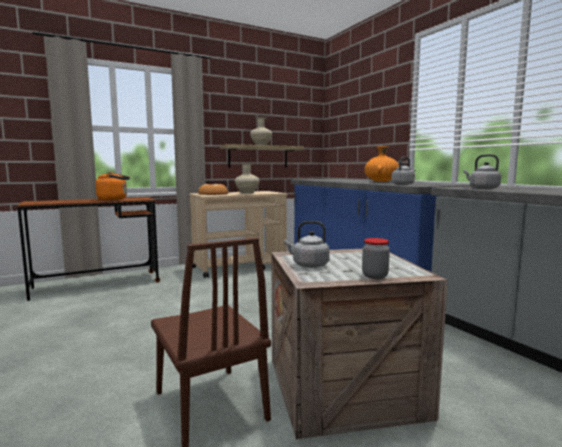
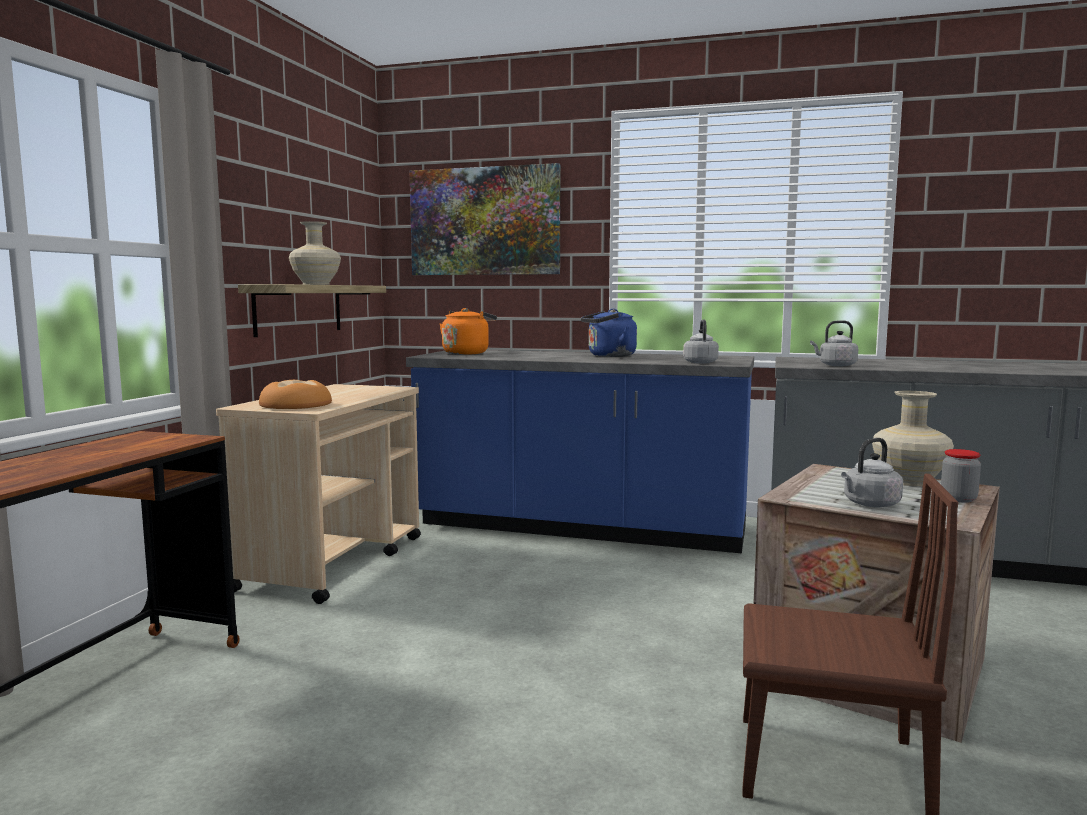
camera: 45 degrees left, 0 degrees up
(114, 199) = (110, 451): orange kettle -> orange kettle (467, 353)
(247, 193) = (351, 395): beige vase -> beige vase (910, 481)
(359, 110) = (484, 221): none -> picture
(381, 181) = (609, 356): orange vase -> blue kettle

